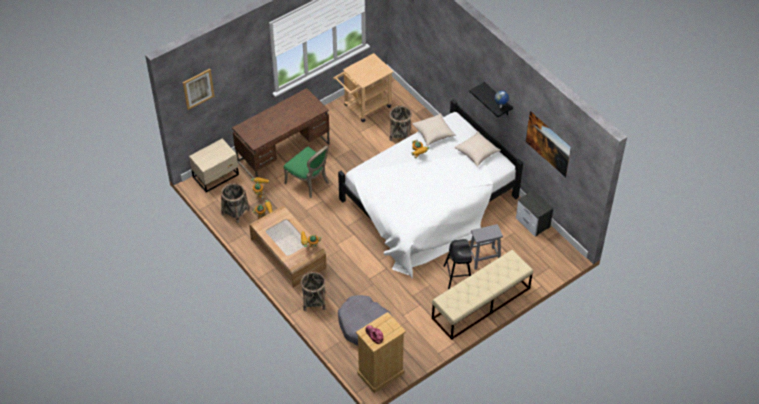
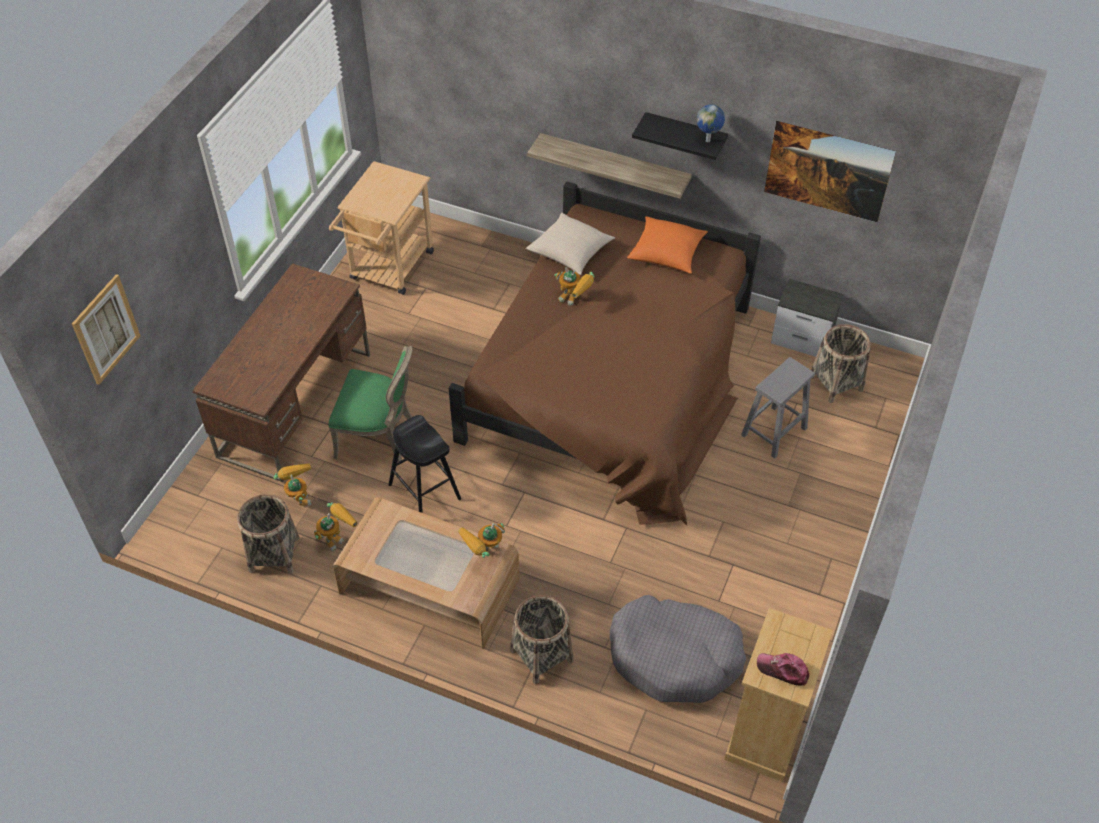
camera: 30 degrees left, 0 degrees up
(216, 176) = (192, 502): beige nightstand -> none
(400, 134) = (481, 289): basket -> basket (836, 383)
(428, 203) = (613, 381): white bed -> brown bed
(458, 276) = (756, 483): black stool -> black stool (424, 492)
(472, 100) = (614, 165): none -> shelf
(477, 152) = (666, 253): beige pillow -> orange pillow
(481, 303) = (831, 512): beige bench -> none

